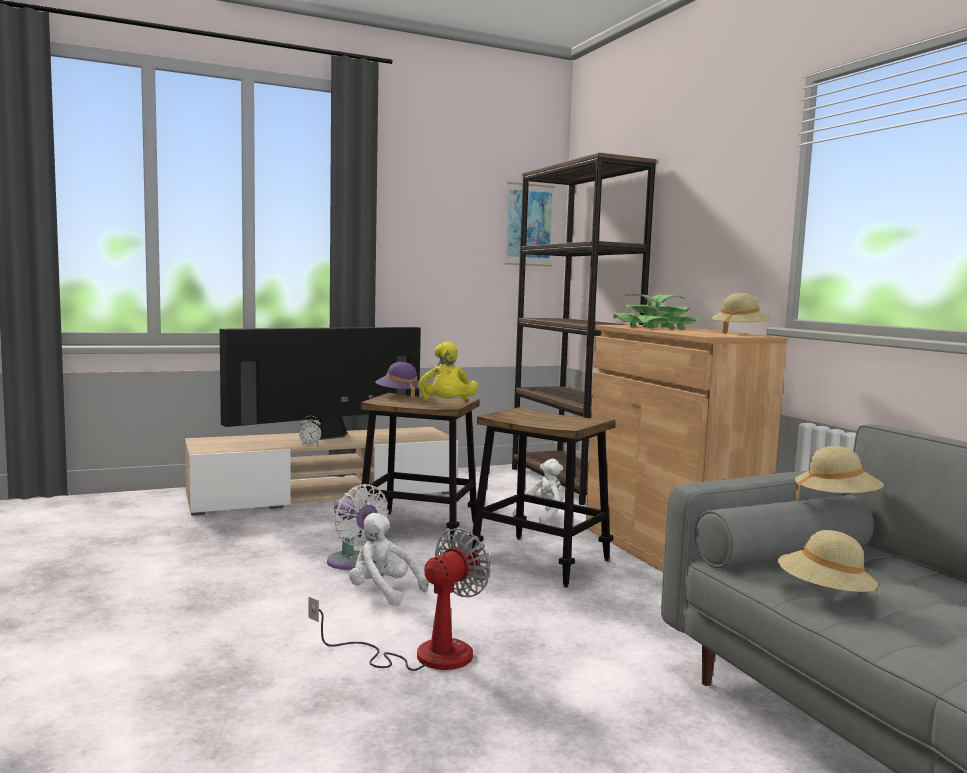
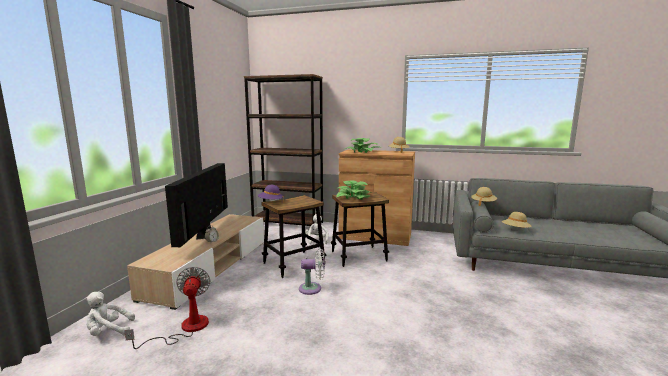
camera: 50 degrees left, 5 degrees up
(382, 592) = (352, 292): white plush toy -> white plush toy (108, 332)
(422, 655) = (418, 303): fan -> fan (185, 329)
(447, 406) = (309, 201): yellow plush toy -> none
(529, 225) = (241, 102): picture -> none
(536, 416) = (353, 197): none -> potted plant

